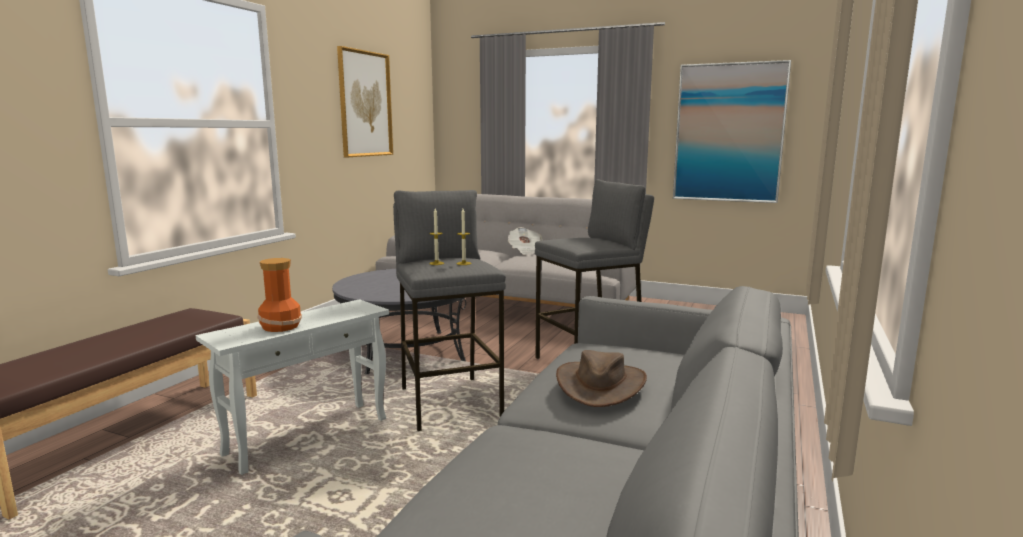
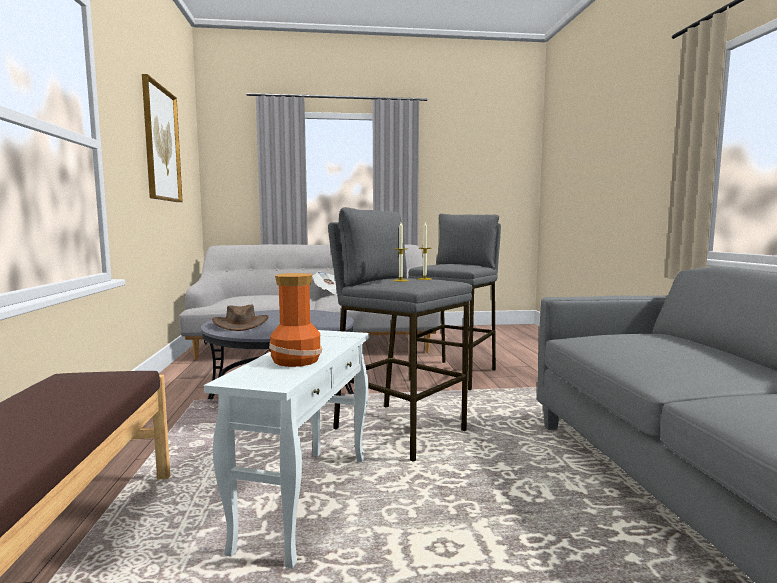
camera: 30 degrees left, 5 degrees down
(600, 384) = (679, 355): brown hat -> brown hat (240, 324)
(729, 133) = (475, 189): picture -> none

